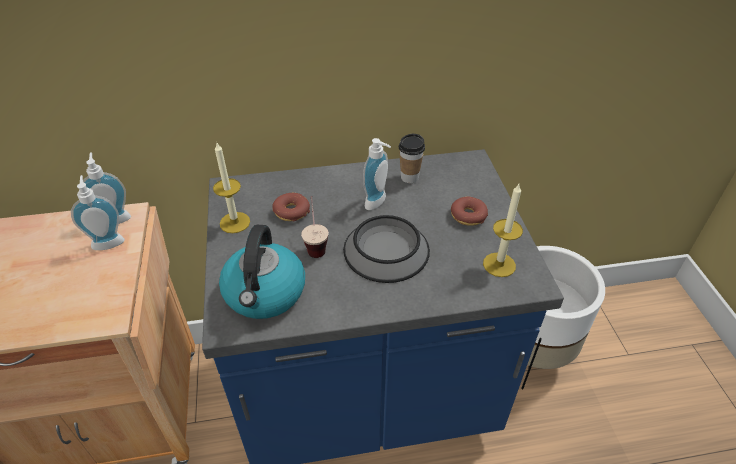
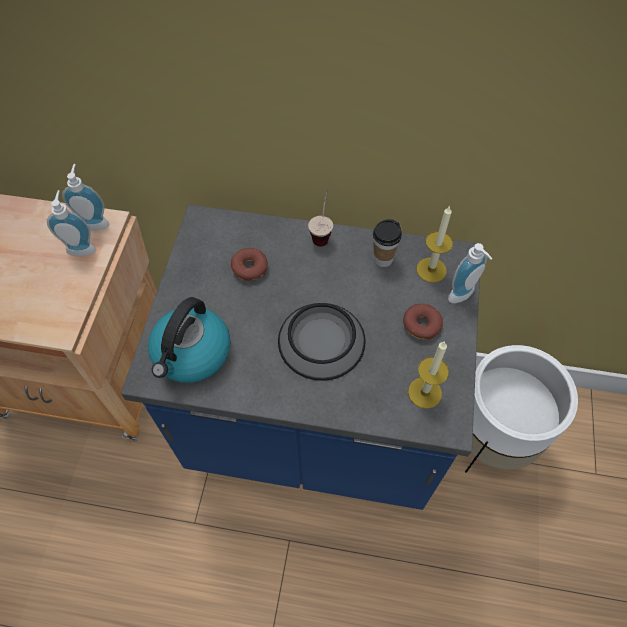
camera: 20 degrees right, 15 degrees up
(235, 222) = (193, 265): candle -> candle (431, 270)
(315, 244) = (258, 313): cup -> cup (322, 232)
(378, 203) = (337, 282): soap dispenser -> soap dispenser (463, 296)

